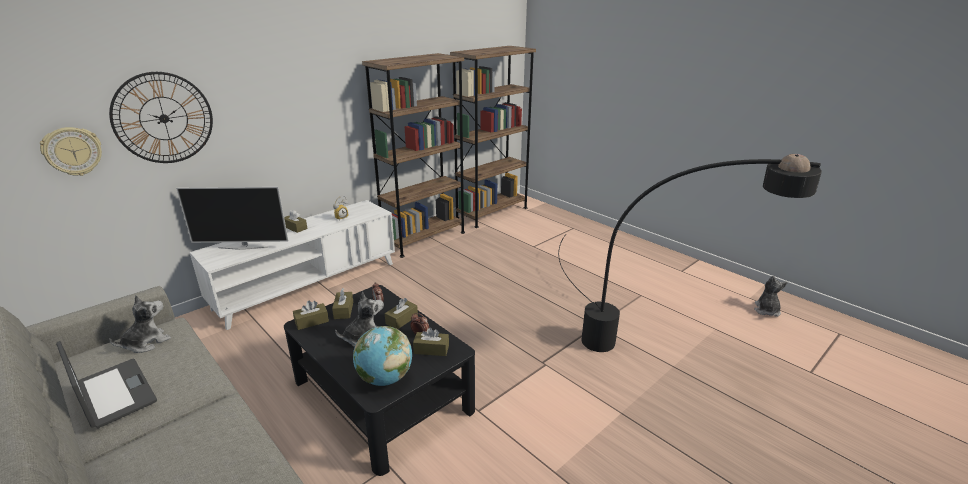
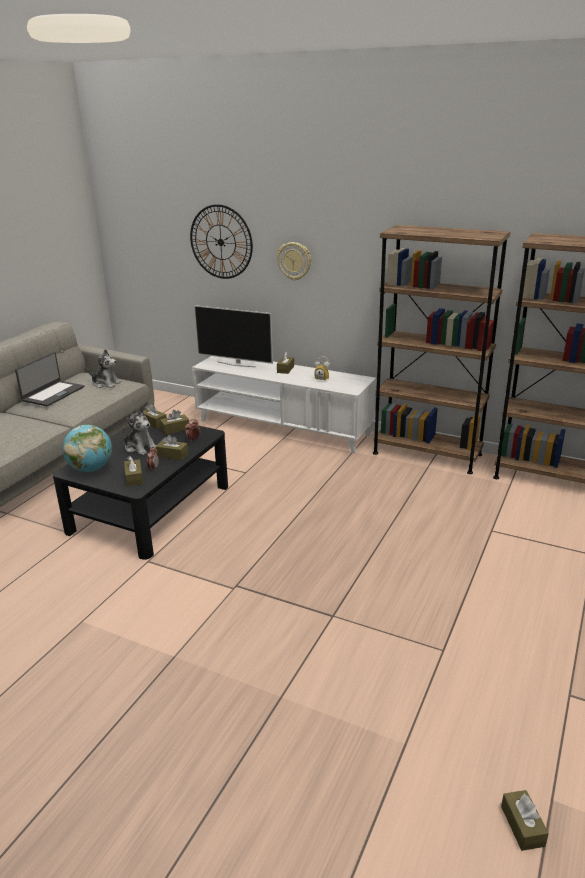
camera: 70 degrees right, 0 degrees up
(72, 151) = (169, 251): wall clock -> wall clock (294, 261)
(243, 247) = (236, 364): television -> television turned 45 degrees counterclockwise
(642, 341) = (322, 661): black floor lamp -> none
(766, 310) = (522, 826): plush toy -> brown tissue box

